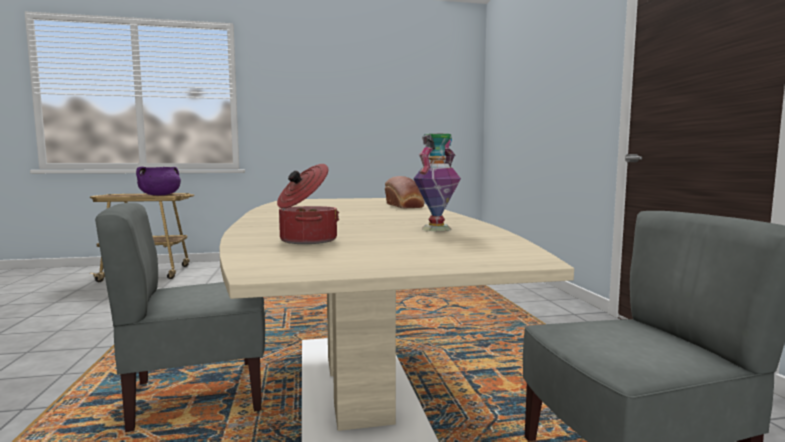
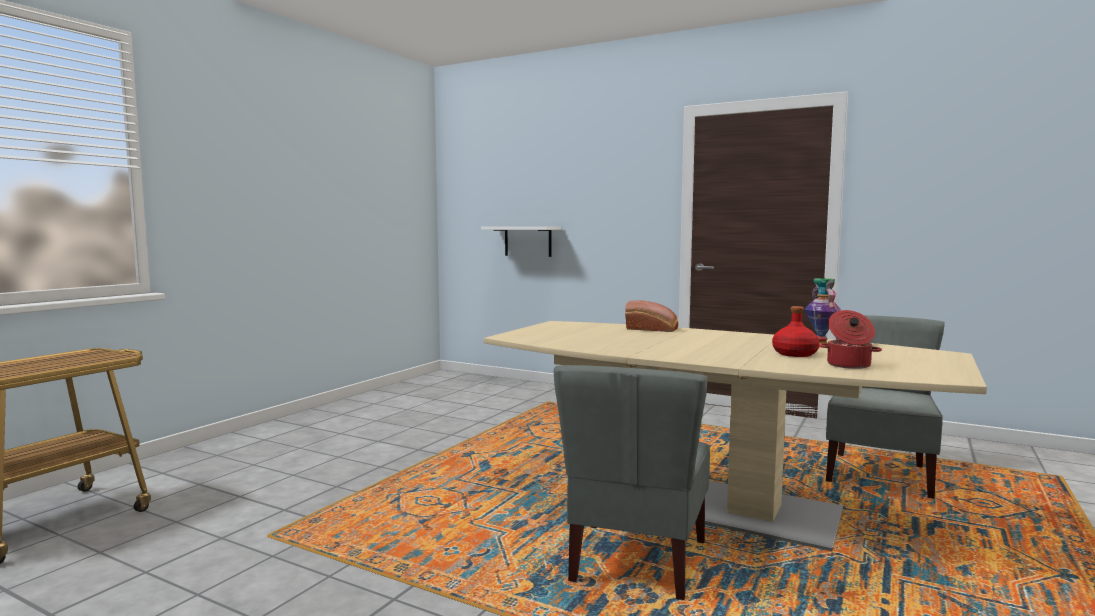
camera: 50 degrees left, 0 degrees up
(160, 195) = (76, 360): purple cooking pot -> none
(351, 228) = (794, 354): none -> red bottle
(522, 141) = (528, 241): none -> white shelf

